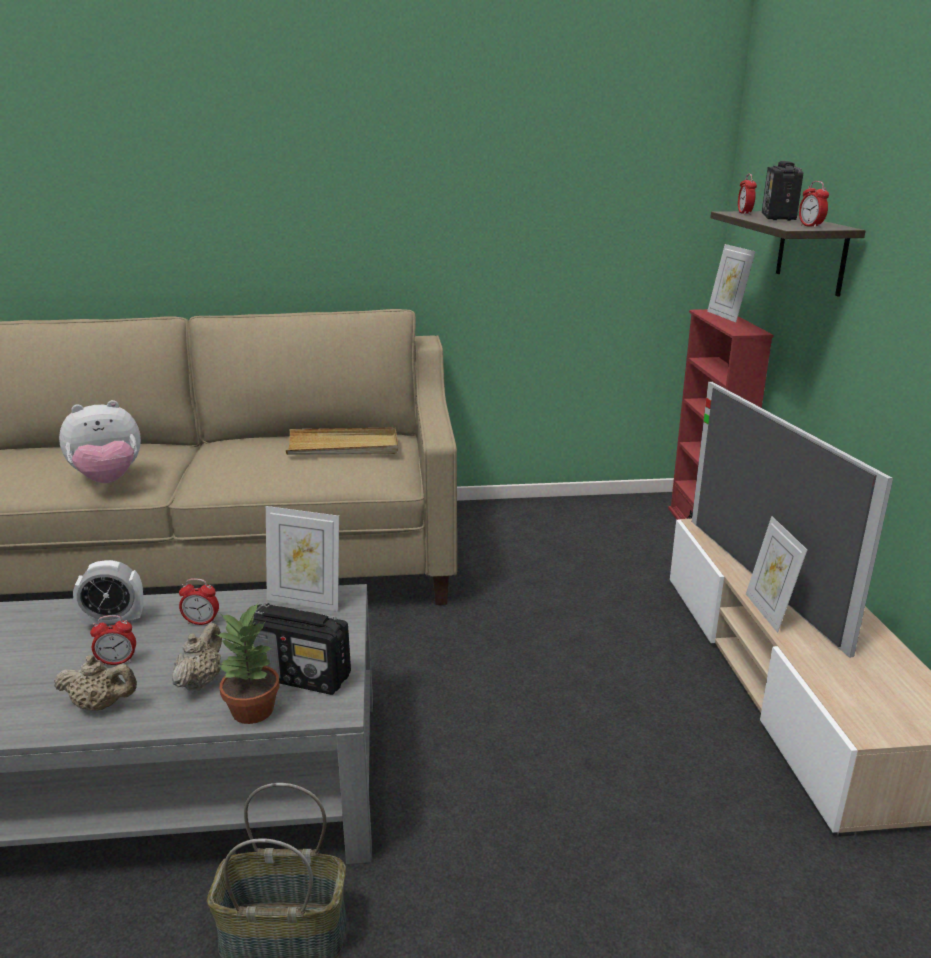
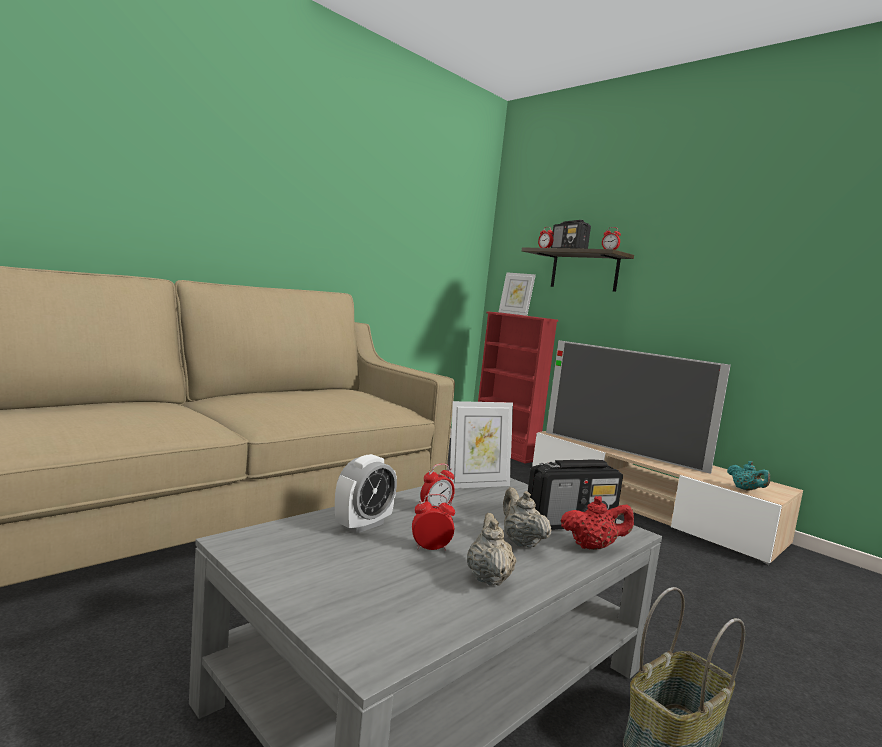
camera: 40 degrees left, 15 degrees down
(101, 705) = (488, 577): beige teapot -> beige teapot turned 60 degrees counterclockwise
(108, 481) = (169, 423): plush toy -> none
(117, 662) = (430, 548): alarm clock -> alarm clock turned 135 degrees counterclockwise
(254, 711) = (593, 547): potted plant -> red teapot
(343, 446) = (338, 393): beige tray -> none
(768, 612) = (651, 462): picture frame -> none
(848, 703) = (745, 489): none -> turquoise teapot

